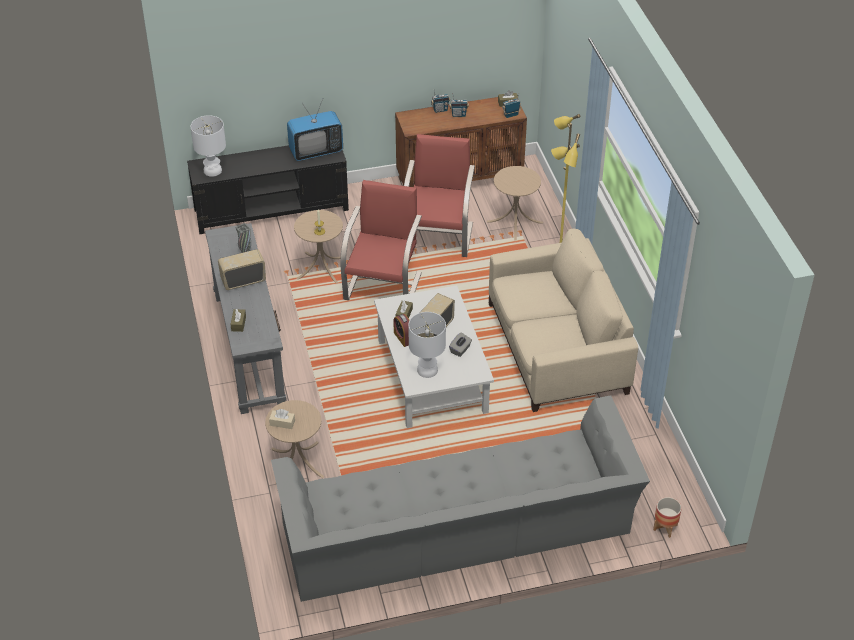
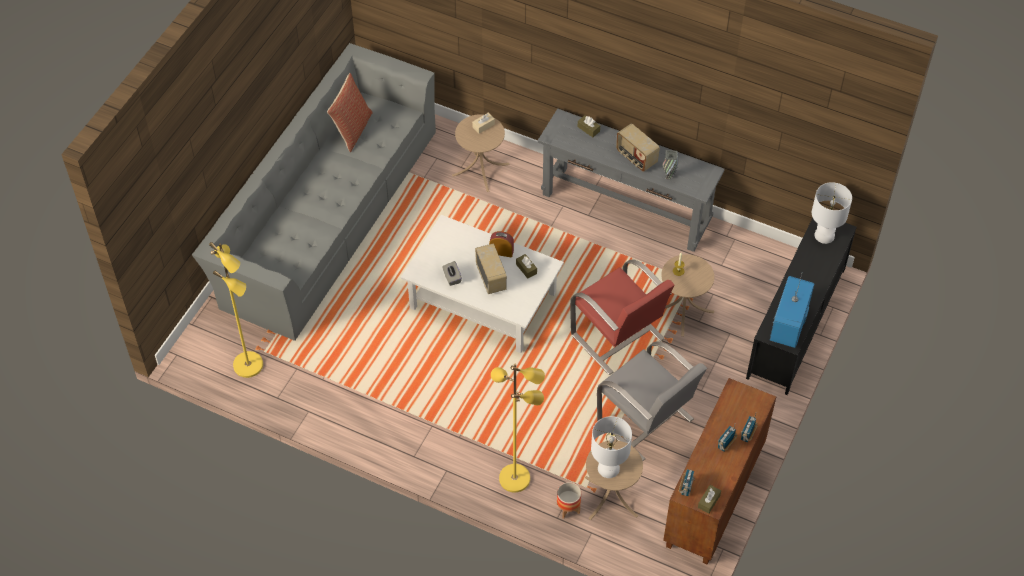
camera: 130 degrees right, 10 degrees up
(243, 281) = (636, 157): radio -> radio turned 120 degrees clockwise
(375, 518) = (352, 129): none -> pillow
(427, 370) = (452, 243): white table lamp -> white table lamp (608, 468)
(438, 236) = (646, 421): red armchair -> grey armchair
(556, 348) = (428, 403): beige sofa -> none
(651, 472) = (249, 365): none -> yellow floor lamp
(665, 527) = (199, 333): planter -> planter (568, 508)

